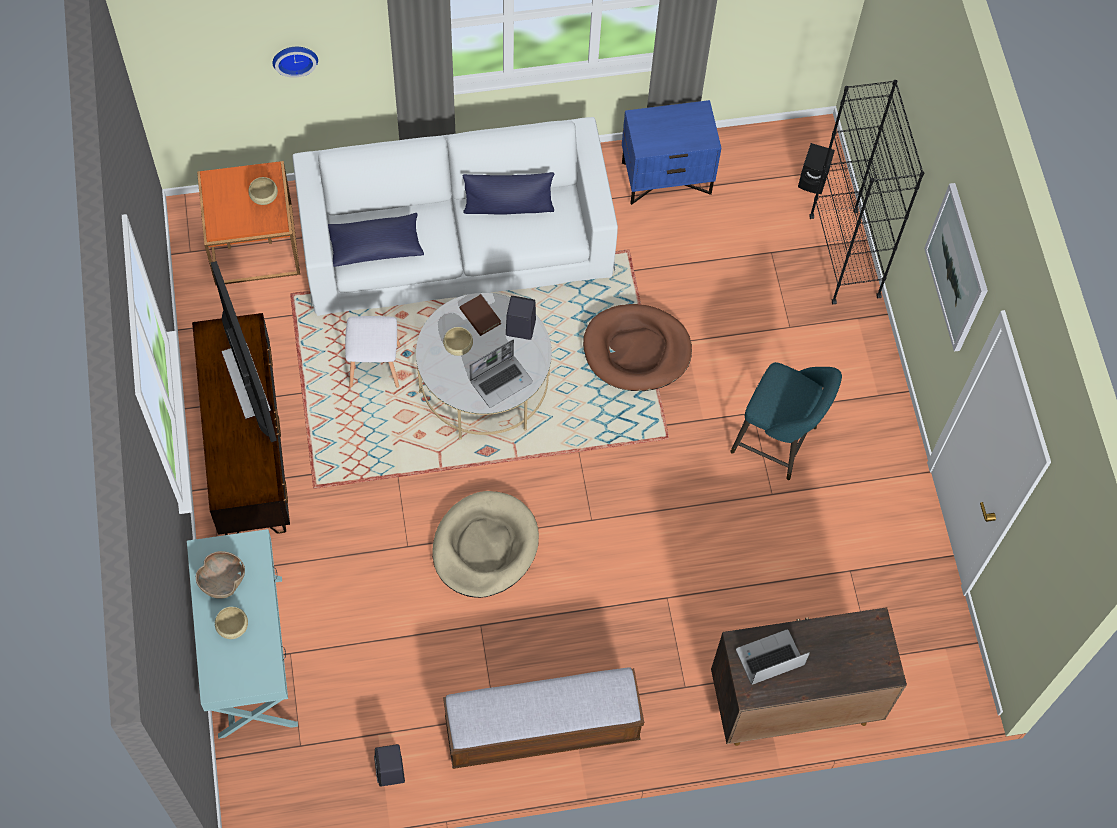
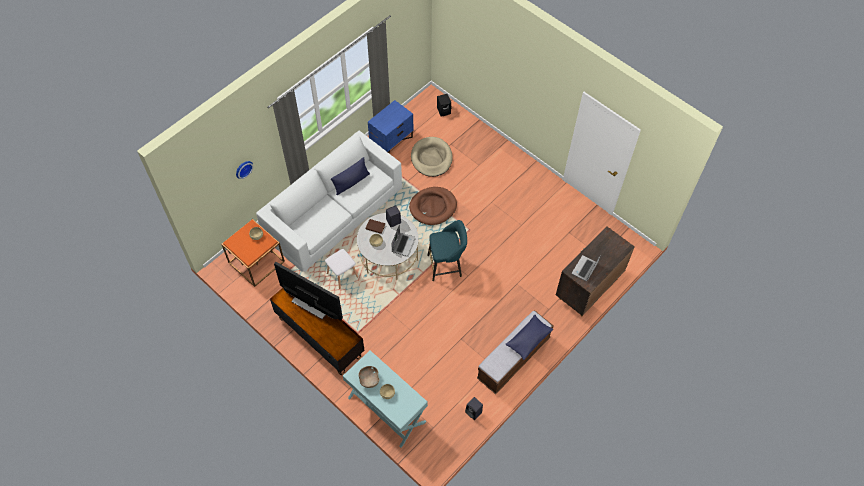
camera: 35 degrees left, 5 degrees down
(375, 246) = (314, 228): blue pillow -> blue pillow (528, 339)
(485, 546) = (438, 310): beige dog bed -> beige dog bed (431, 158)
(778, 442) = (508, 206): turquoise stool -> turquoise stool (446, 265)
(844, 256) = (476, 129): black bookcase -> none
(957, 268) = (546, 93): picture -> none

